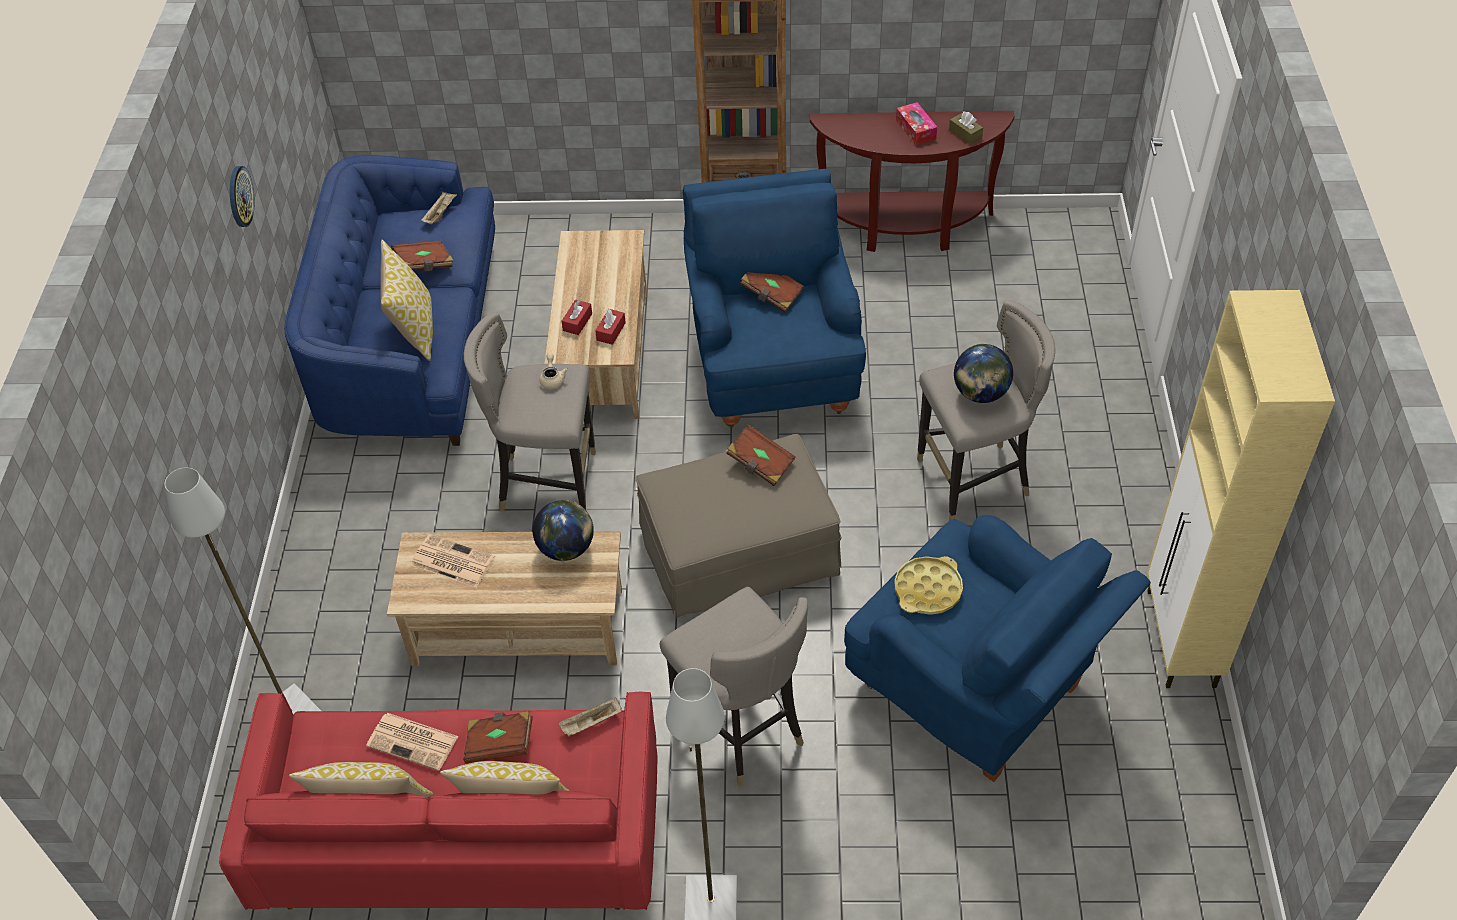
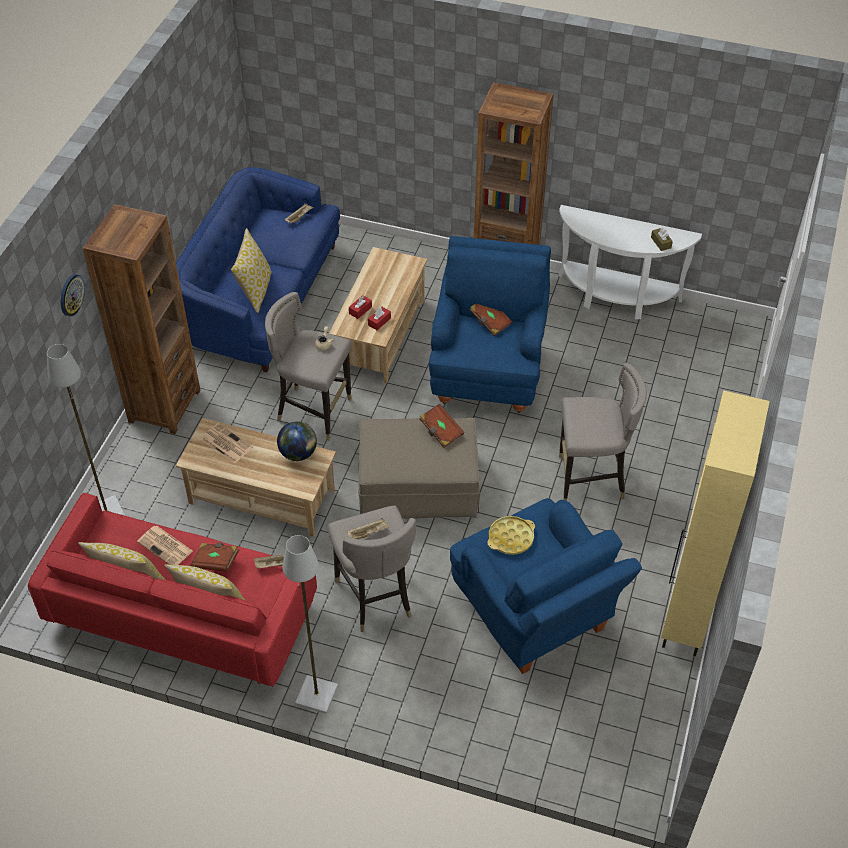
camera: 15 degrees right, 0 degrees up
(239, 196) = (157, 183): wall clock -> wall clock (71, 294)
(323, 531) = (164, 406): none -> brown bookcase
(424, 265) = (277, 249): brown book -> none
(727, 638) = (368, 533): none -> beige tray
(905, 229) = (616, 298): brown console table -> white console table
(915, 129) = (628, 232): tissue box -> none
(980, 394) = (595, 421): globe -> none

